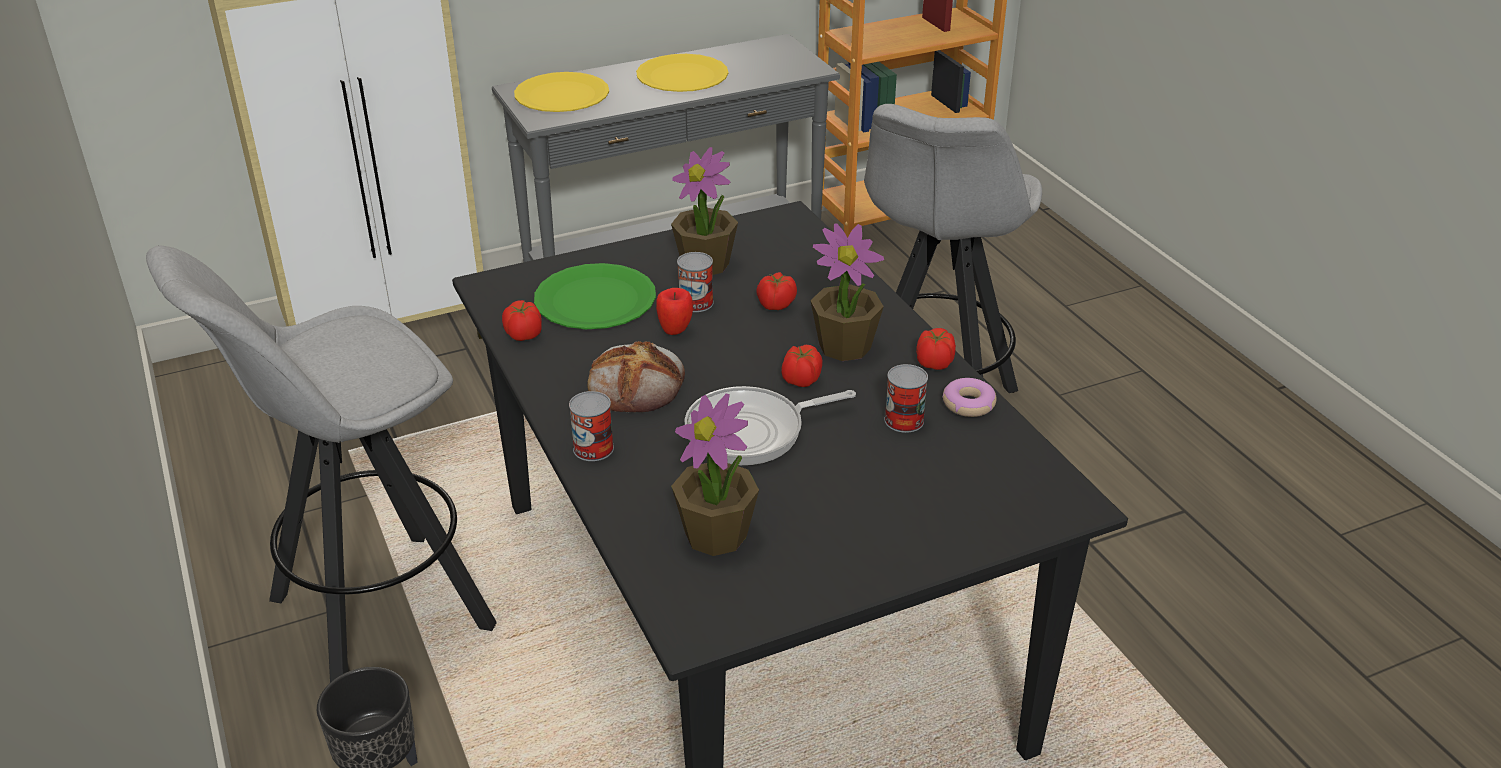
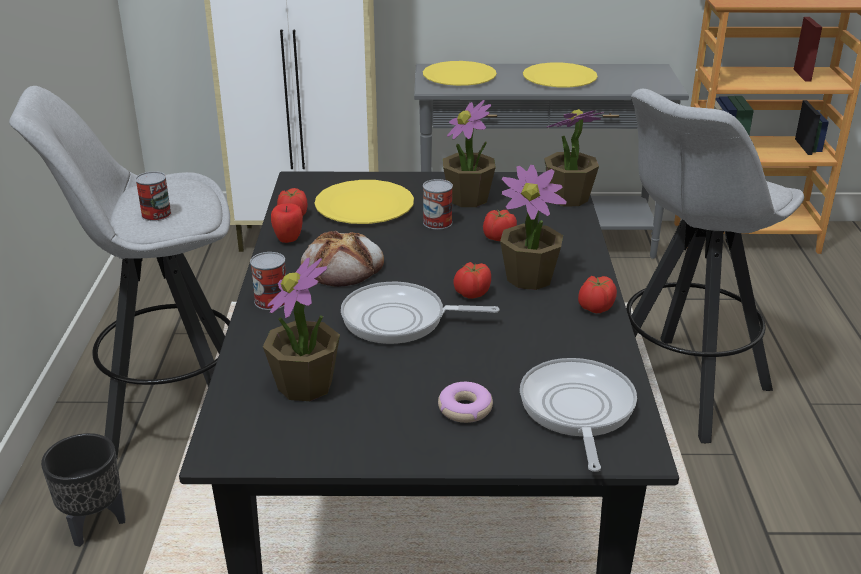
camera: 25 degrees right, 5 degrees down
(596, 300) = (364, 205): green plate -> yellow plate
(675, 331) = (404, 238): apple -> apple (288, 240)
(811, 238) = (568, 198): none -> potted plant
(904, 420) = (532, 343): can -> can (156, 214)
(968, 404) = (600, 345): donut -> donut (465, 409)
(997, 479) = (577, 410): none -> frying pan

